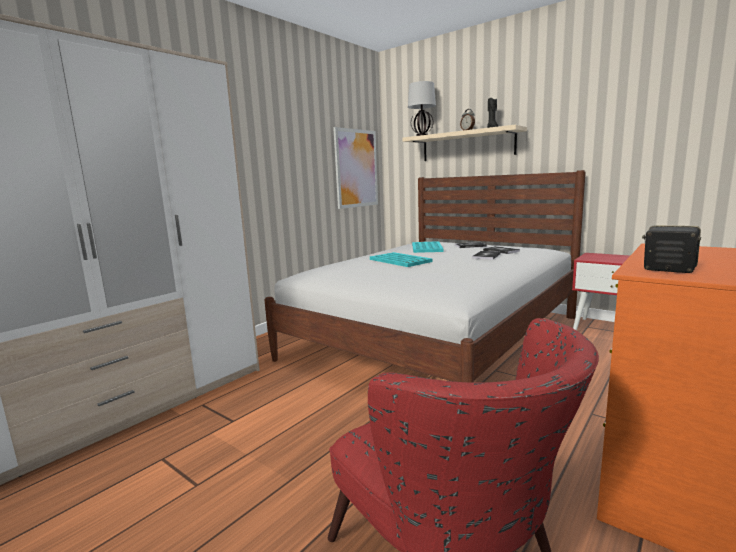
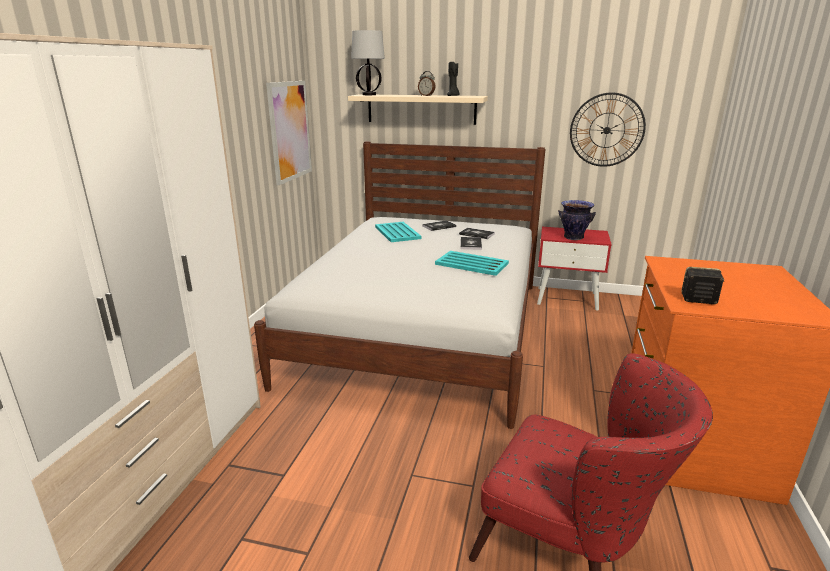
camera: 25 degrees left, 10 degrees up
(399, 260) = (390, 258): turquoise tray -> turquoise tray (471, 264)
(614, 260) = (573, 237): none -> vase
(657, 147) = (606, 130): none -> wall clock

